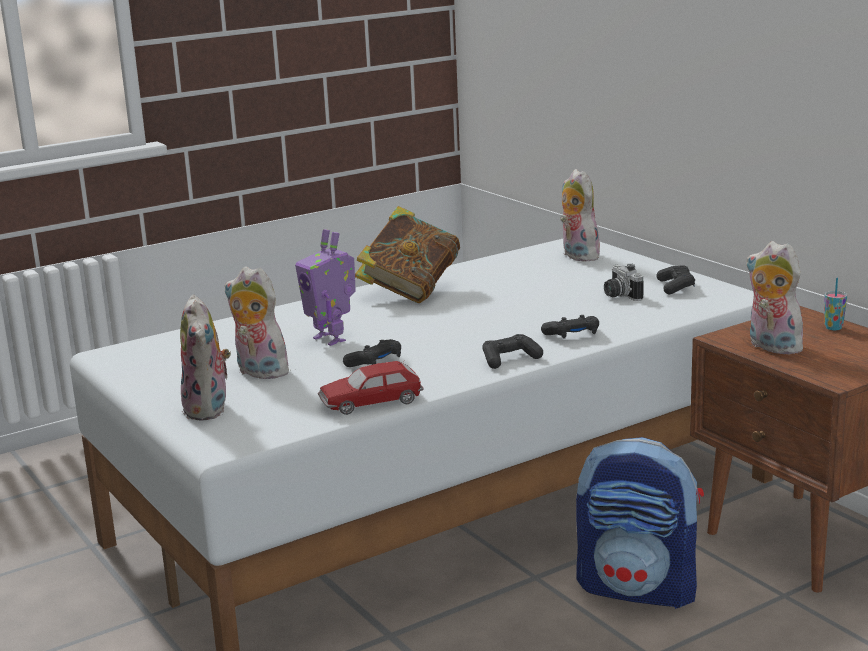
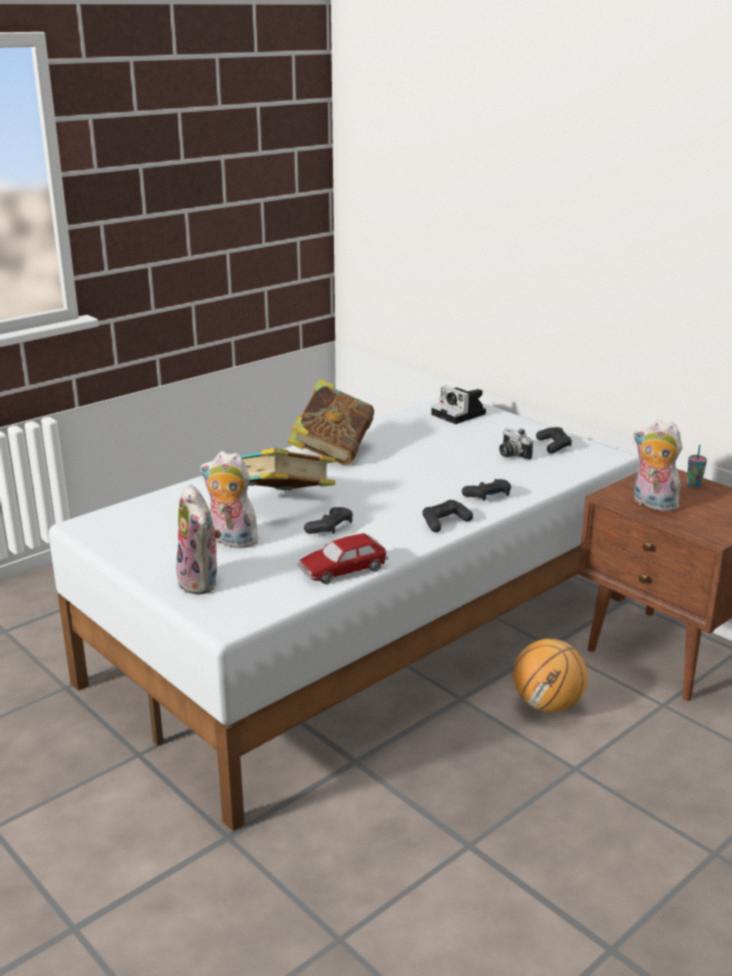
camera: 10 degrees left, 5 degrees up
(331, 339) = (282, 504): toy robot -> book
(577, 256) = (460, 415): plush toy -> camera
(639, 588) = (548, 705): backpack -> basketball

